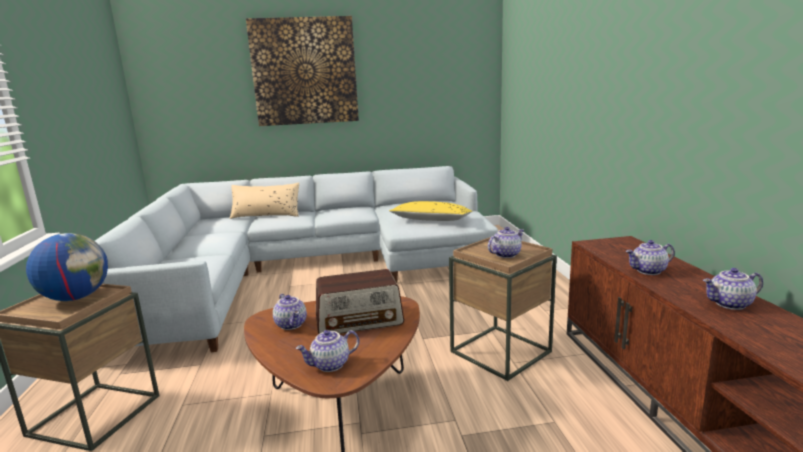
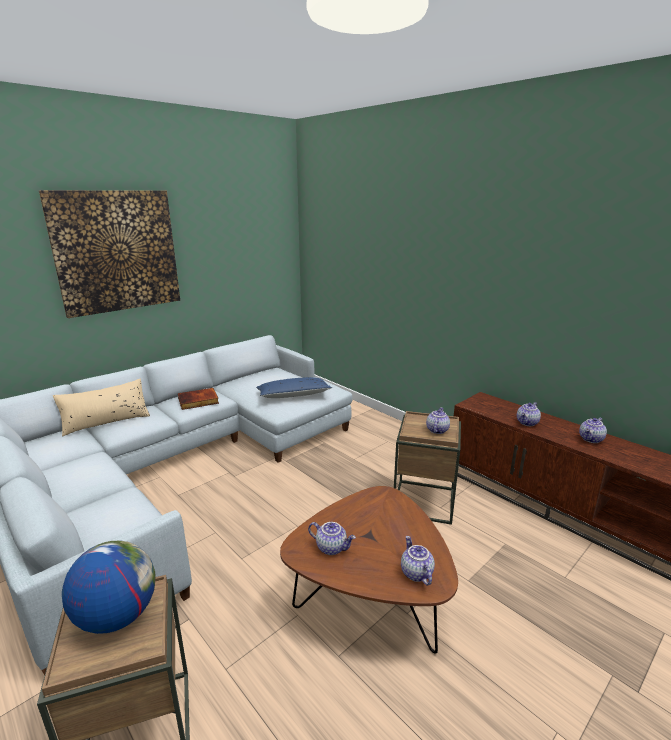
camera: 35 degrees left, 5 degrees up
(330, 365) = (415, 573): teapot -> teapot turned 135 degrees clockwise
(345, 212) = (198, 401): none -> book
(359, 320) = (378, 521): radio -> none
(431, 220) = (293, 395): yellow pillow -> blue pillow

